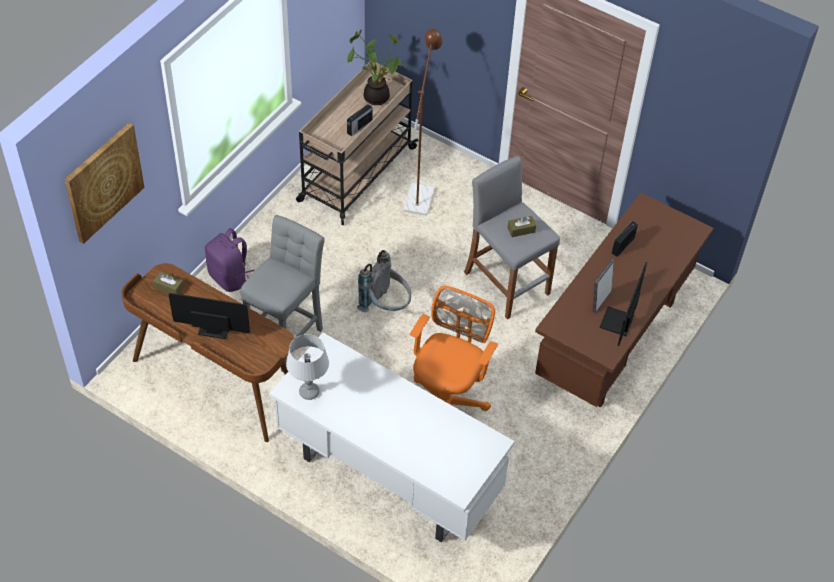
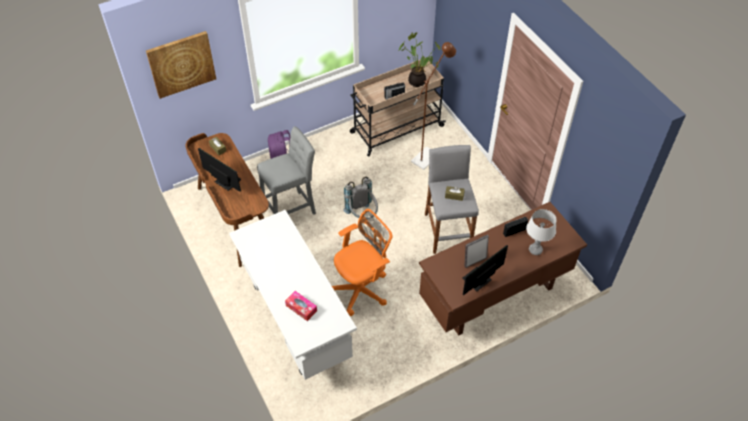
camera: 30 degrees right, 0 degrees up
(309, 392) = (252, 242): grey table lamp -> grey table lamp (535, 250)
(431, 447) = (301, 308): none -> tissue box

